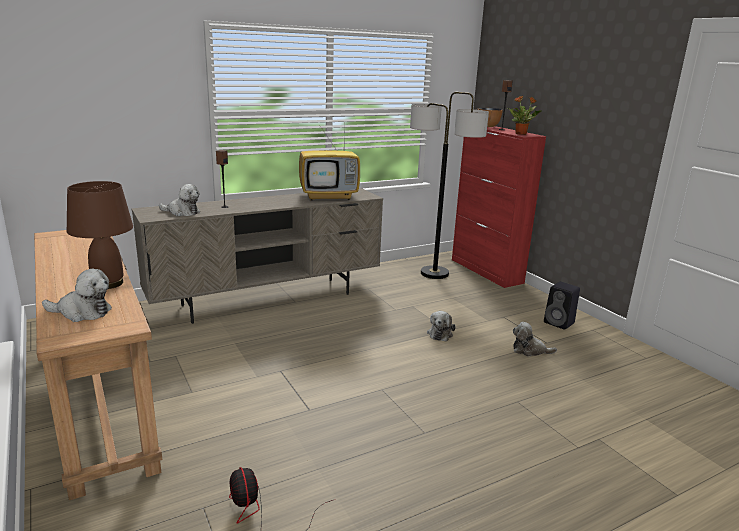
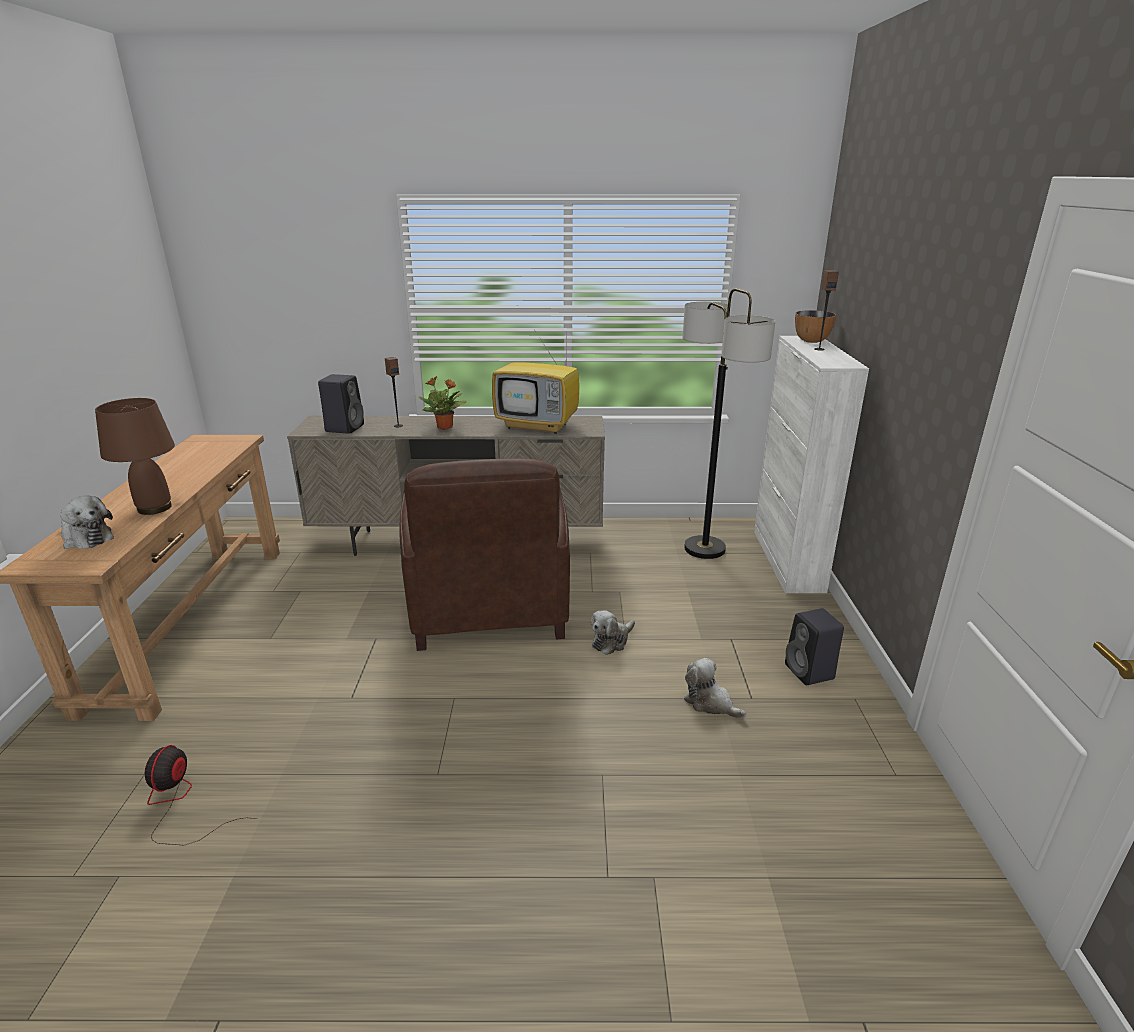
camera: 30 degrees right, 5 degrees up
(182, 212) = (345, 428): plush toy -> black speaker
(340, 334) = (489, 608): none -> brown armchair
(486, 271) = (787, 560): red cabinet -> white cabinet
(521, 134) = (832, 360): potted plant -> potted plant (445, 427)

